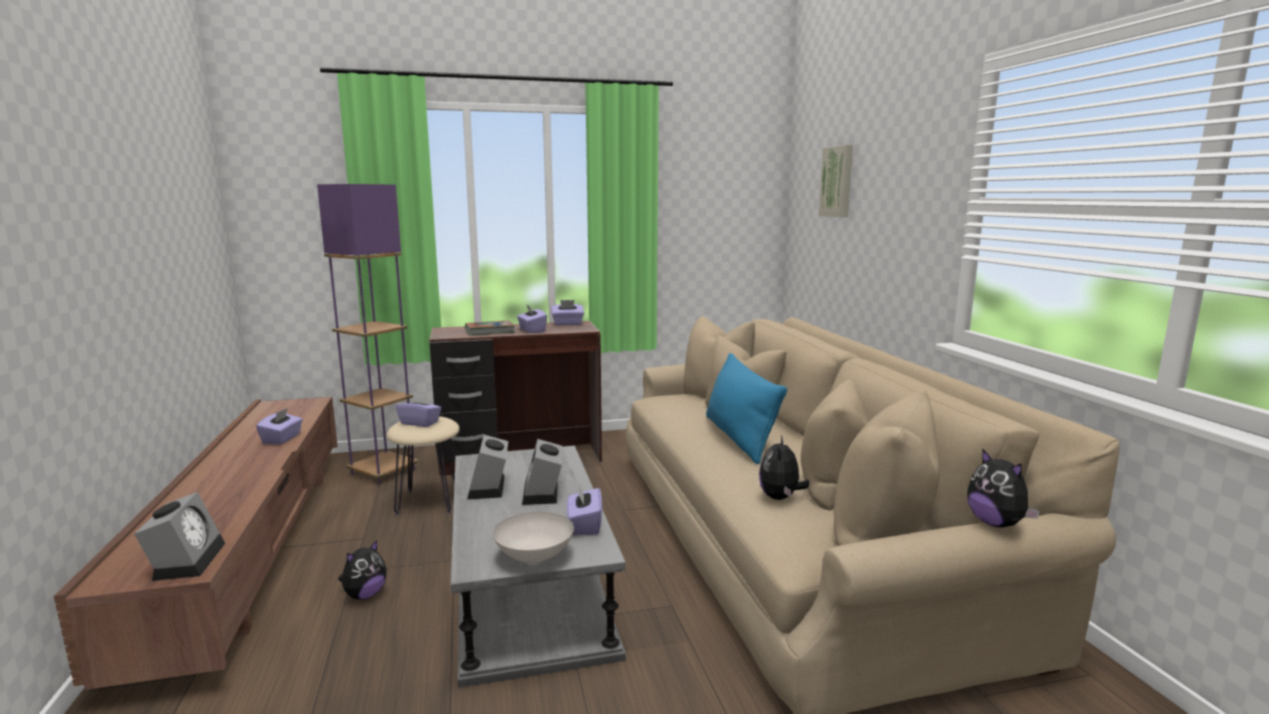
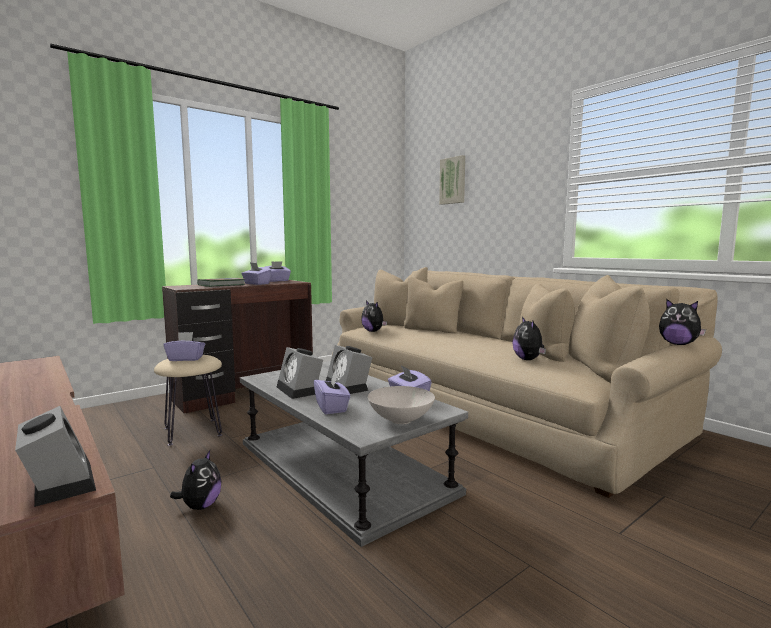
camera: 25 degrees left, 5 degrees down
(282, 439) = (44, 386): purple tissue box -> purple tissue box (332, 407)
(383, 472) = (124, 419): purple floor lamp -> none
(662, 406) = (373, 331): none -> plush toy
(739, 437) = (452, 338): blue pillow -> none

